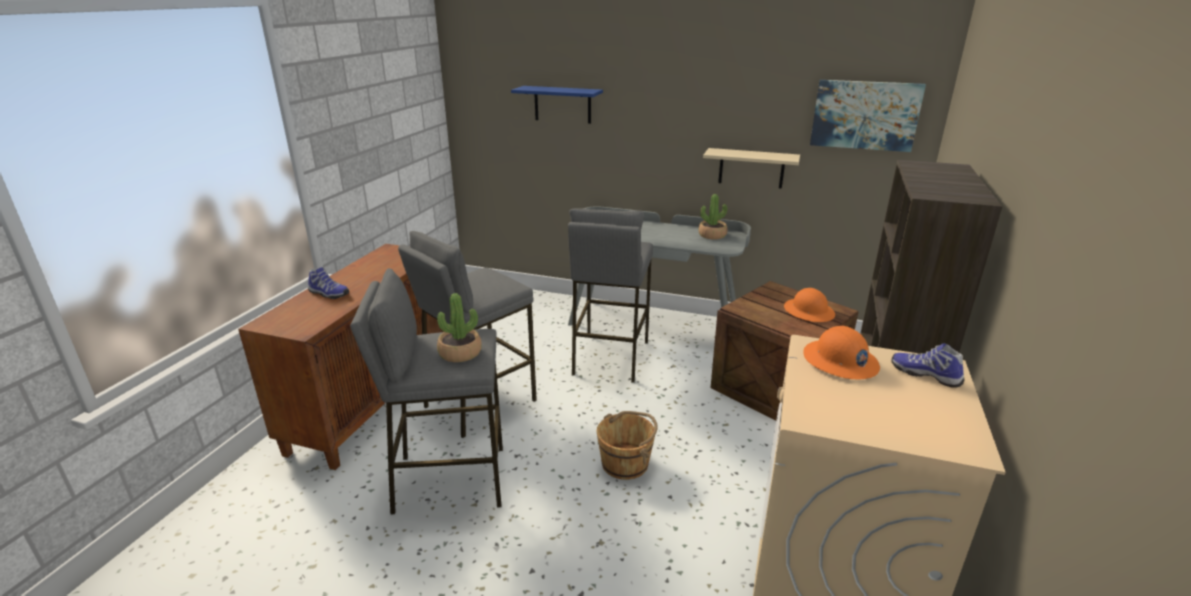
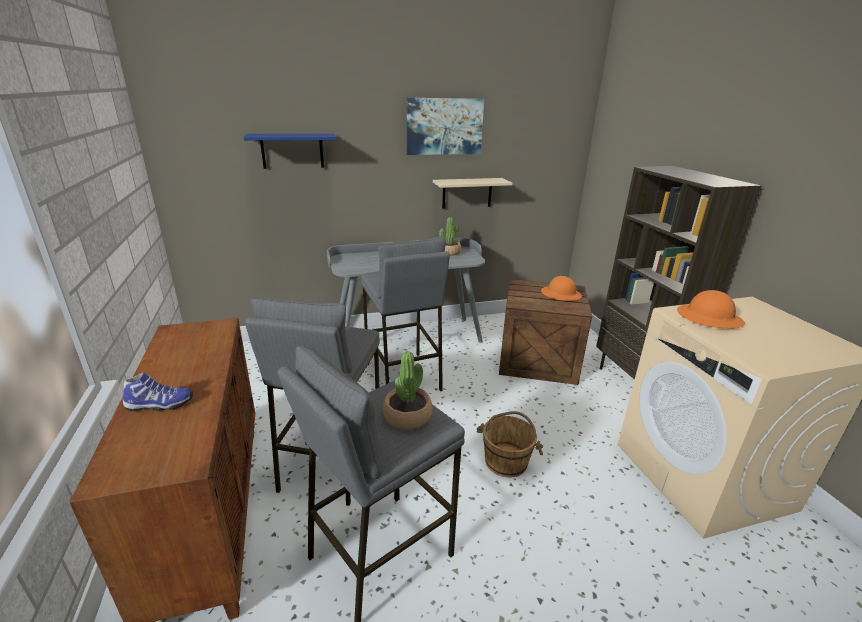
camera: 35 degrees left, 0 degrees up
(865, 115) = (543, 143): picture -> picture (444, 126)
(925, 374) = (755, 311): shoe -> none

